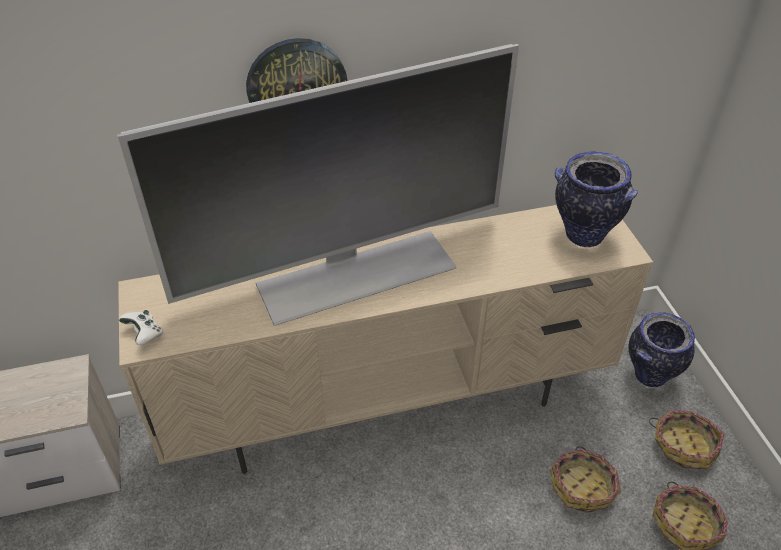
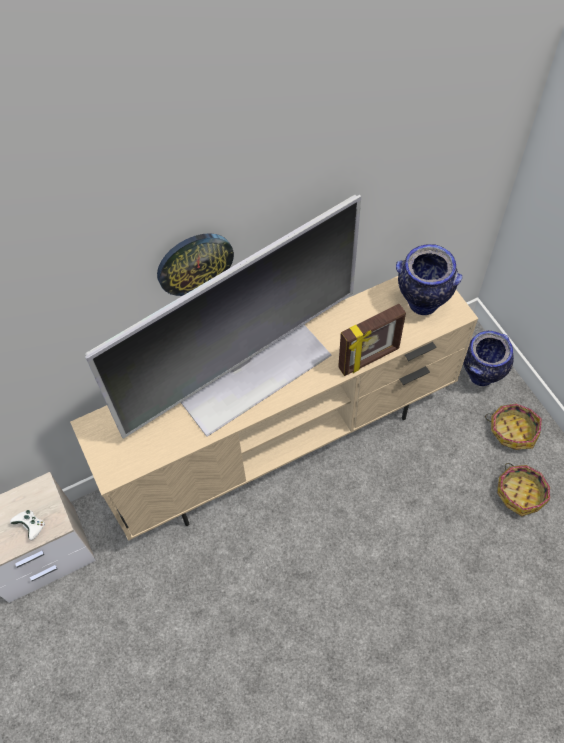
camera: 10 degrees left, 15 degrees up
(145, 334) = (110, 465): white game controller -> white game controller (31, 526)
(503, 280) = (369, 359): none -> picture frame
(583, 487) = (443, 480): basket -> none

